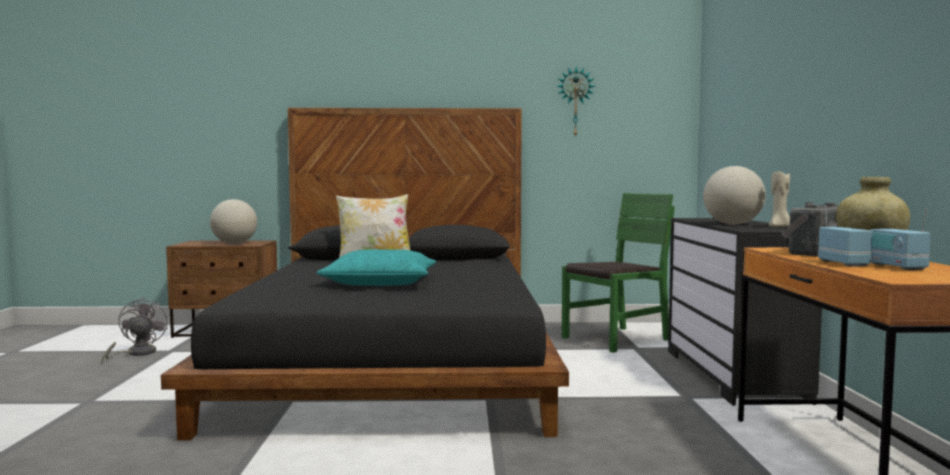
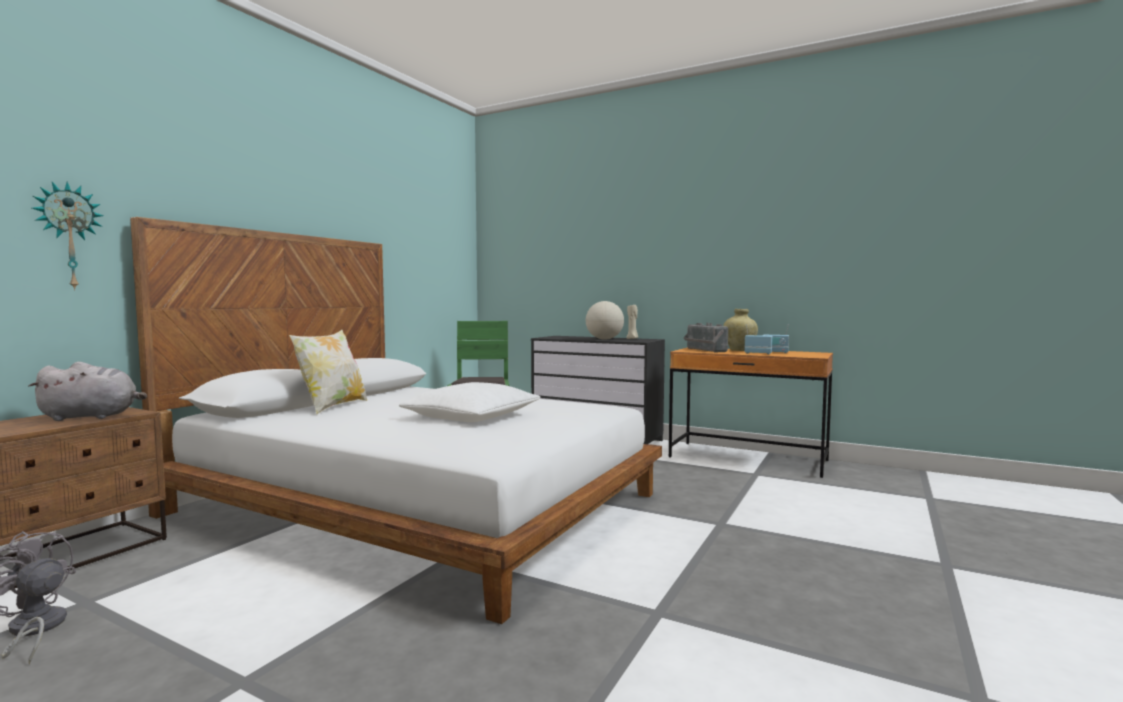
camera: 60 degrees left, 0 degrees up
(234, 243) = (93, 417): globe -> grey plush toy
(380, 283) = (471, 417): turquoise pillow -> white pillow
(394, 366) = (420, 503): black bed -> white bed
(575, 102) = (410, 242): wall clock -> wall clock (68, 236)

